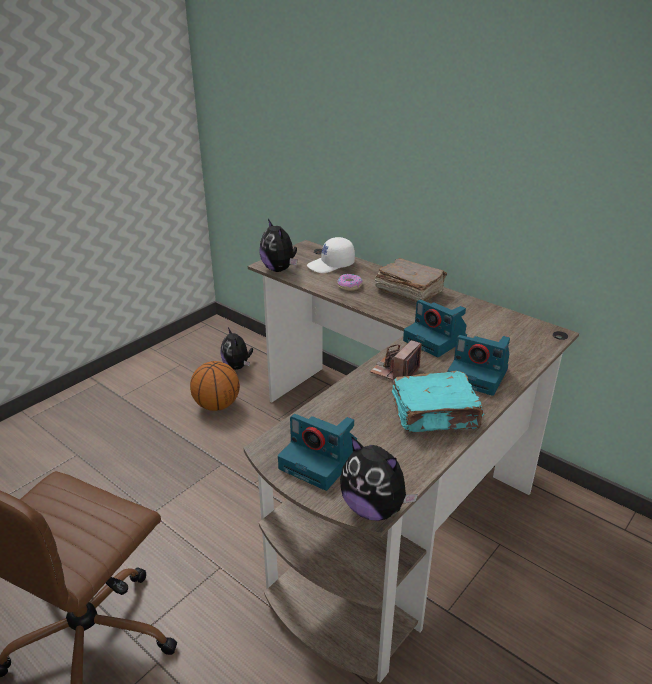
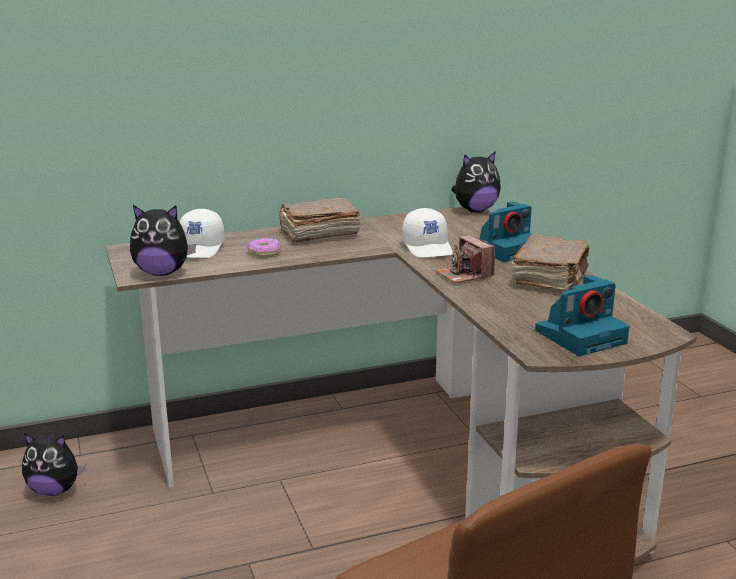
camera: 60 degrees left, 10 degrees down
(217, 405) = (119, 533): basketball -> none
(374, 508) = (664, 331): plush toy -> plush toy (475, 210)
(436, 340) = (428, 248): camera -> white cap
(436, 415) = (551, 278): turquoise book -> brown book

